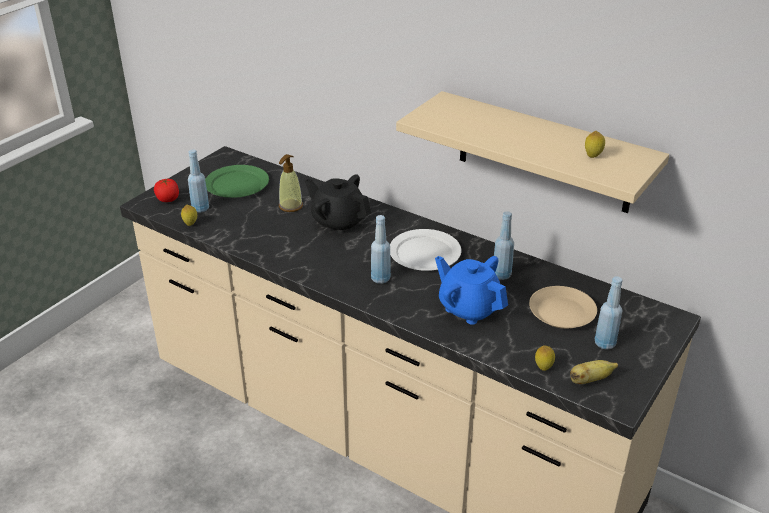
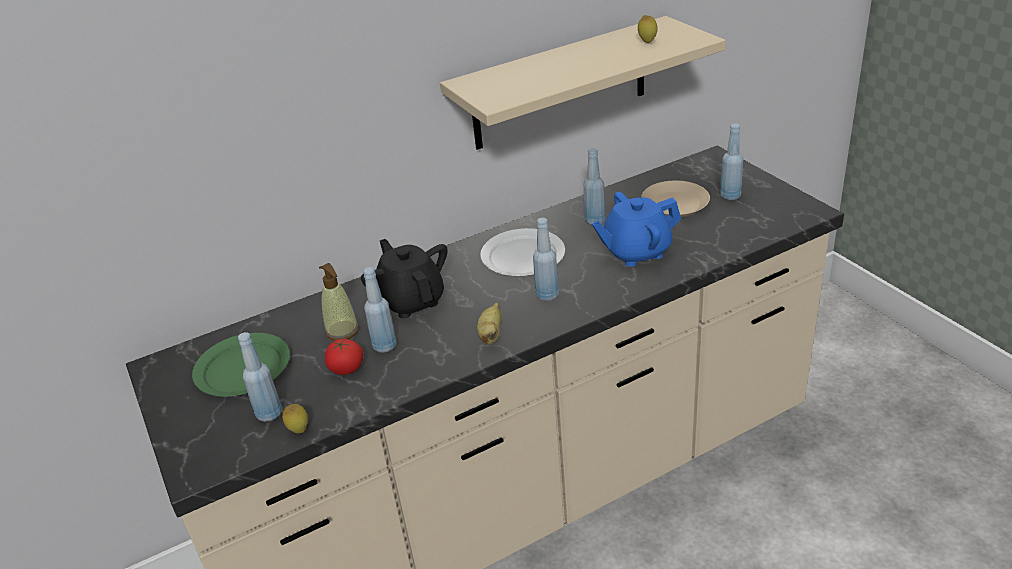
camera: 60 degrees left, 0 degrees up
(168, 199) = (211, 444): tomato -> tomato (346, 369)
(283, 227) = (384, 346): none -> blue bottle
(338, 222) = (411, 301): black teapot -> black teapot turned 90 degrees clockwise
(543, 367) = (748, 234): lemon -> none
(590, 380) = (775, 216): banana -> banana (491, 334)

